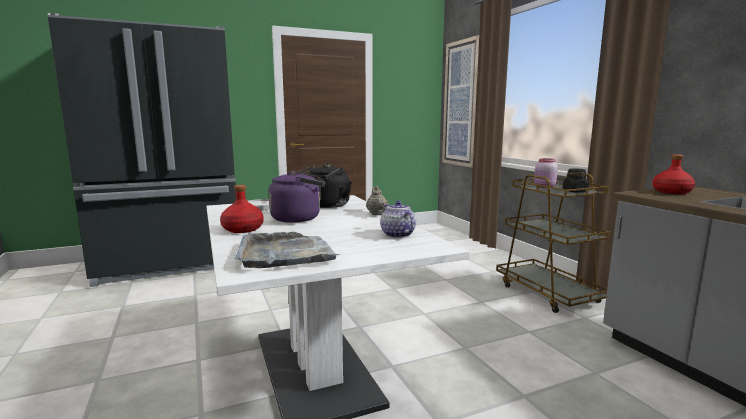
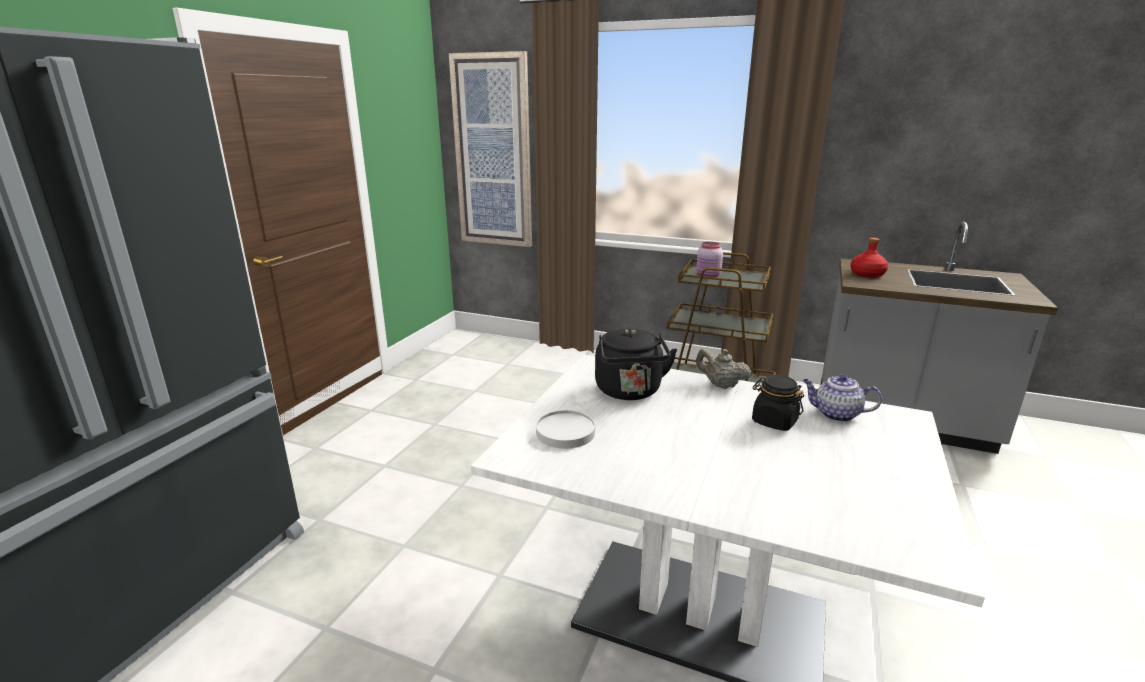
camera: 45 degrees left, 10 degrees up
(242, 229) = (698, 490): red bottle -> none
(286, 253) = (866, 503): grey tray -> none
(299, 218) = (682, 433): purple kettle -> none
(574, 191) = (747, 278): black jar -> black jar (774, 421)

